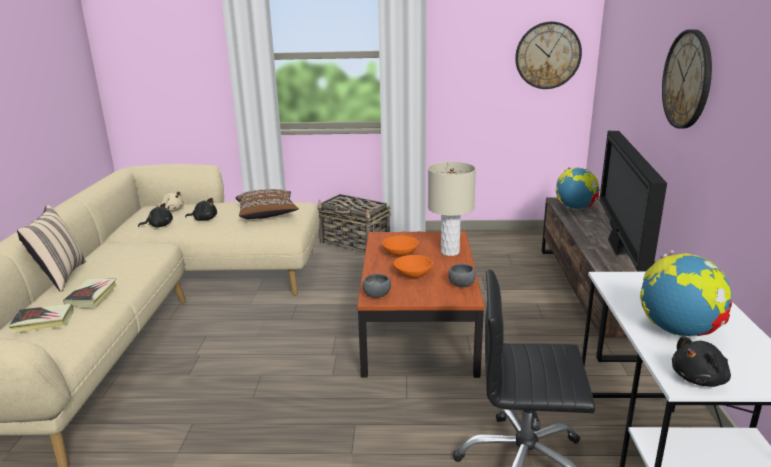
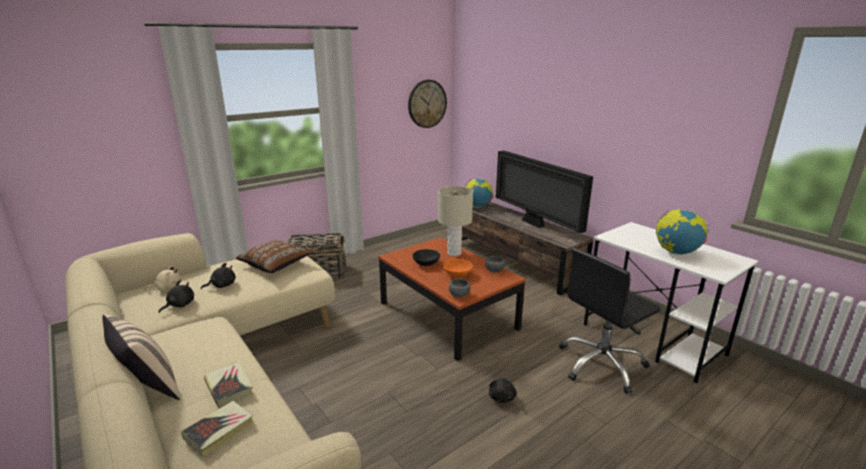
camera: 40 degrees left, 0 degrees up
(400, 253) = (426, 263): orange bowl -> black bowl
(687, 79) = (572, 114): wall clock -> none
(700, 379) = (719, 270): black plush toy -> black plush toy (502, 397)

